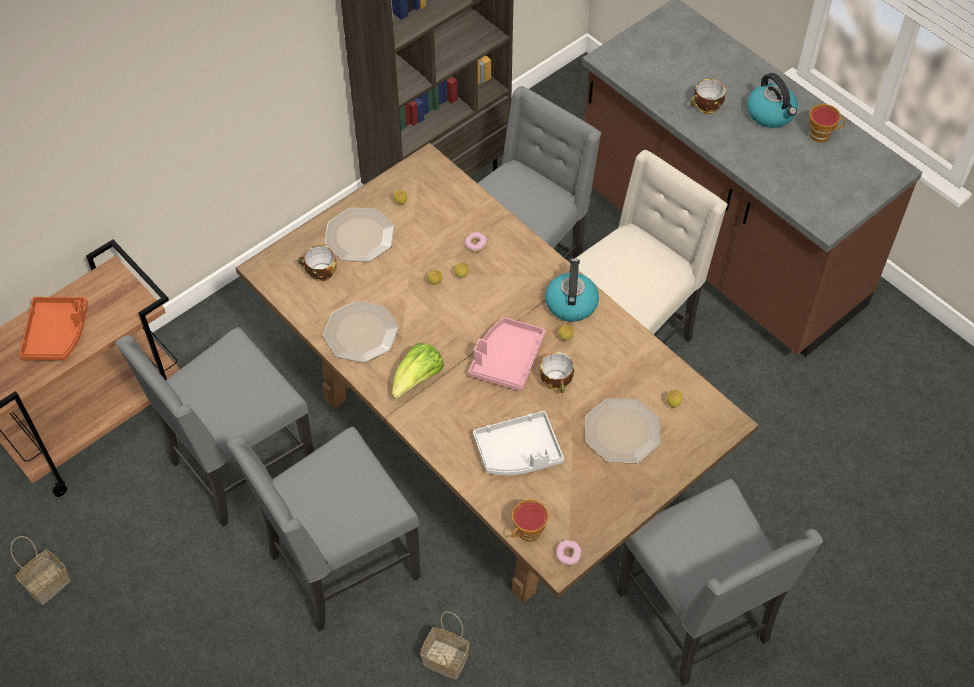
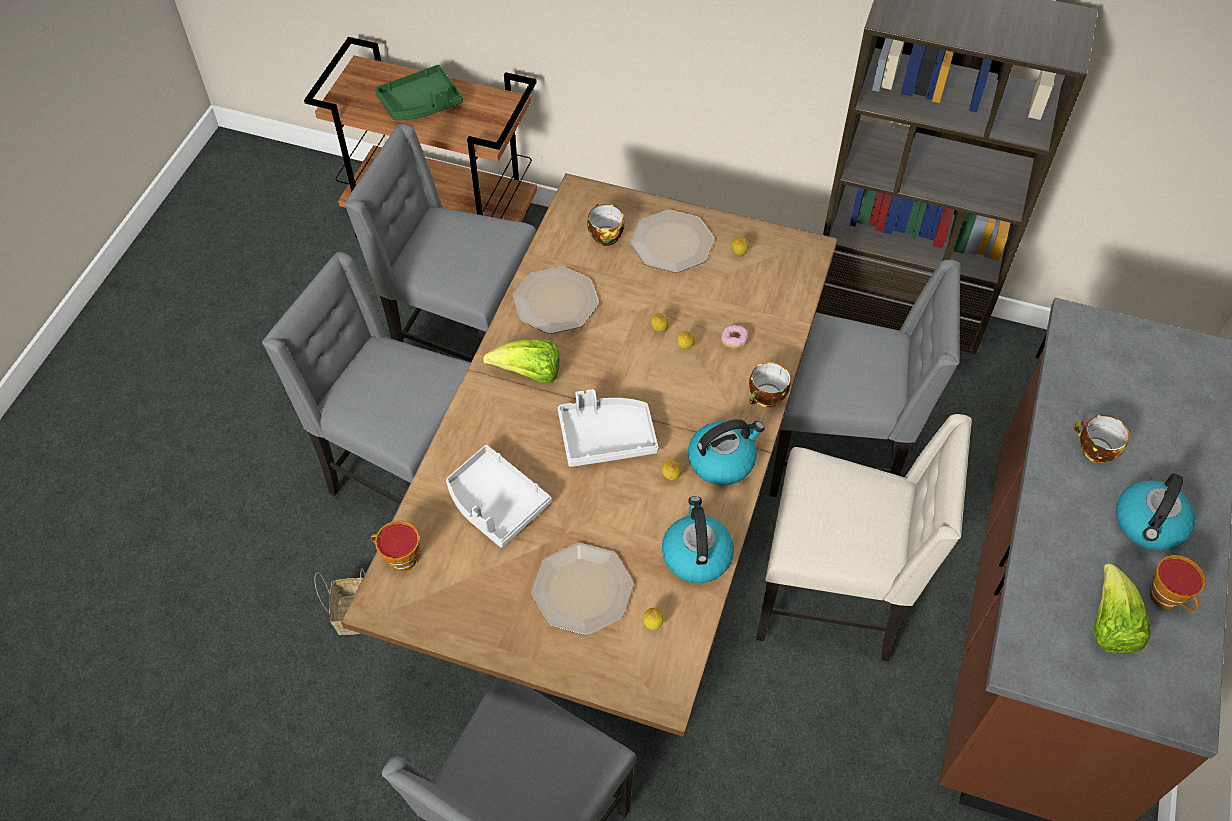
camera: 60 degrees right, 0 degrees up
(48, 582) = (276, 278): basket -> none
(57, 334) = (421, 104): orange tray -> green tray
(506, 359) = (606, 437): pink tray -> grey tray
(557, 382) = (608, 496): cup -> cup (766, 398)
(568, 555) = (392, 610): donut -> none
(635, 354) = (696, 555): none -> kettle
(823, 170) = (1110, 625): none -> lettuce

